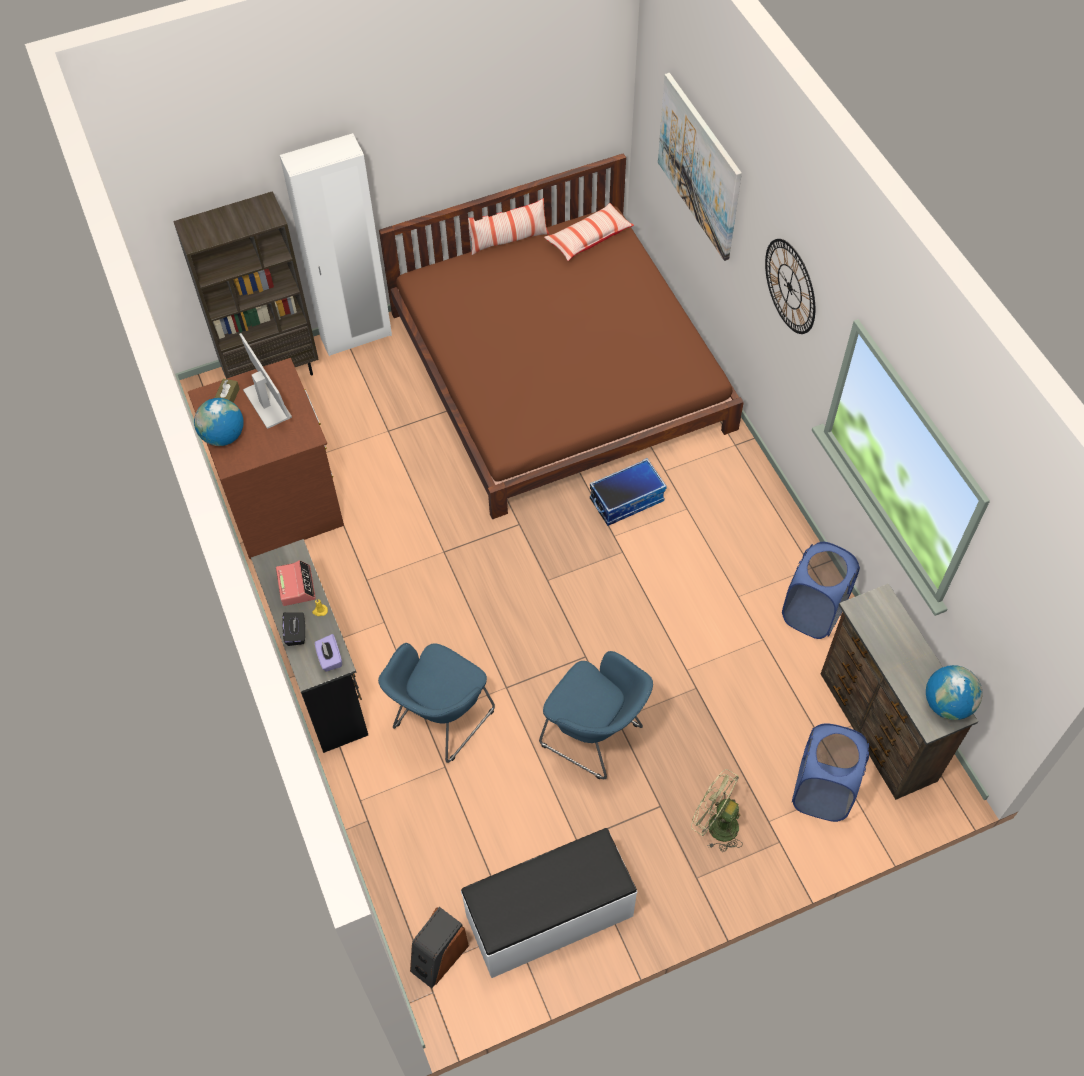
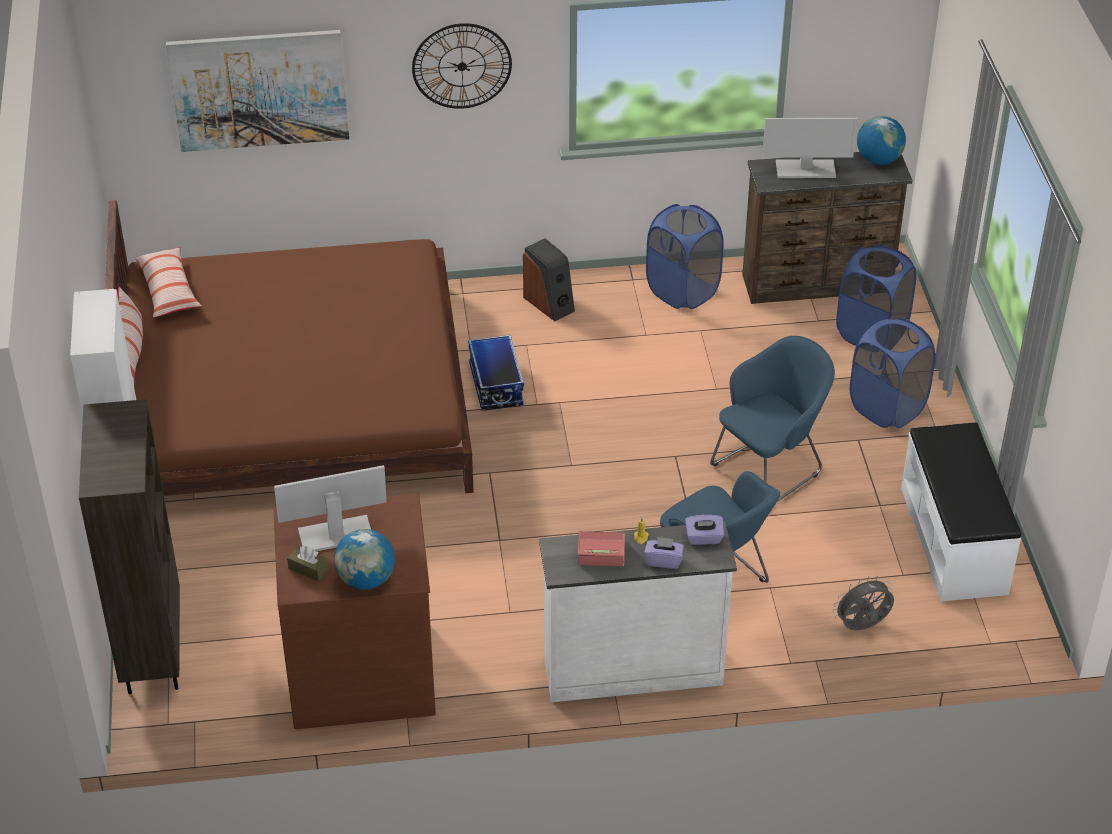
camera: 75 degrees left, 15 degrees down
(296, 634) = (663, 561): black tissue box -> purple tissue box
(324, 681) = (631, 670): black dresser -> white dresser
(416, 852) = (862, 627): none -> grey fan
(438, 957) = (979, 630): speaker -> speaker (549, 303)
(715, 824) = (887, 407): green fan -> blue laundry basket
(896, 637) = (805, 170): none -> monitor

